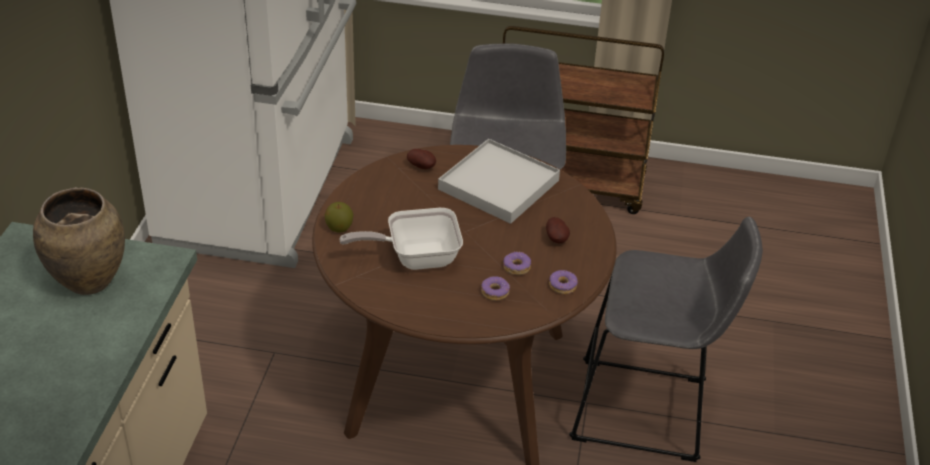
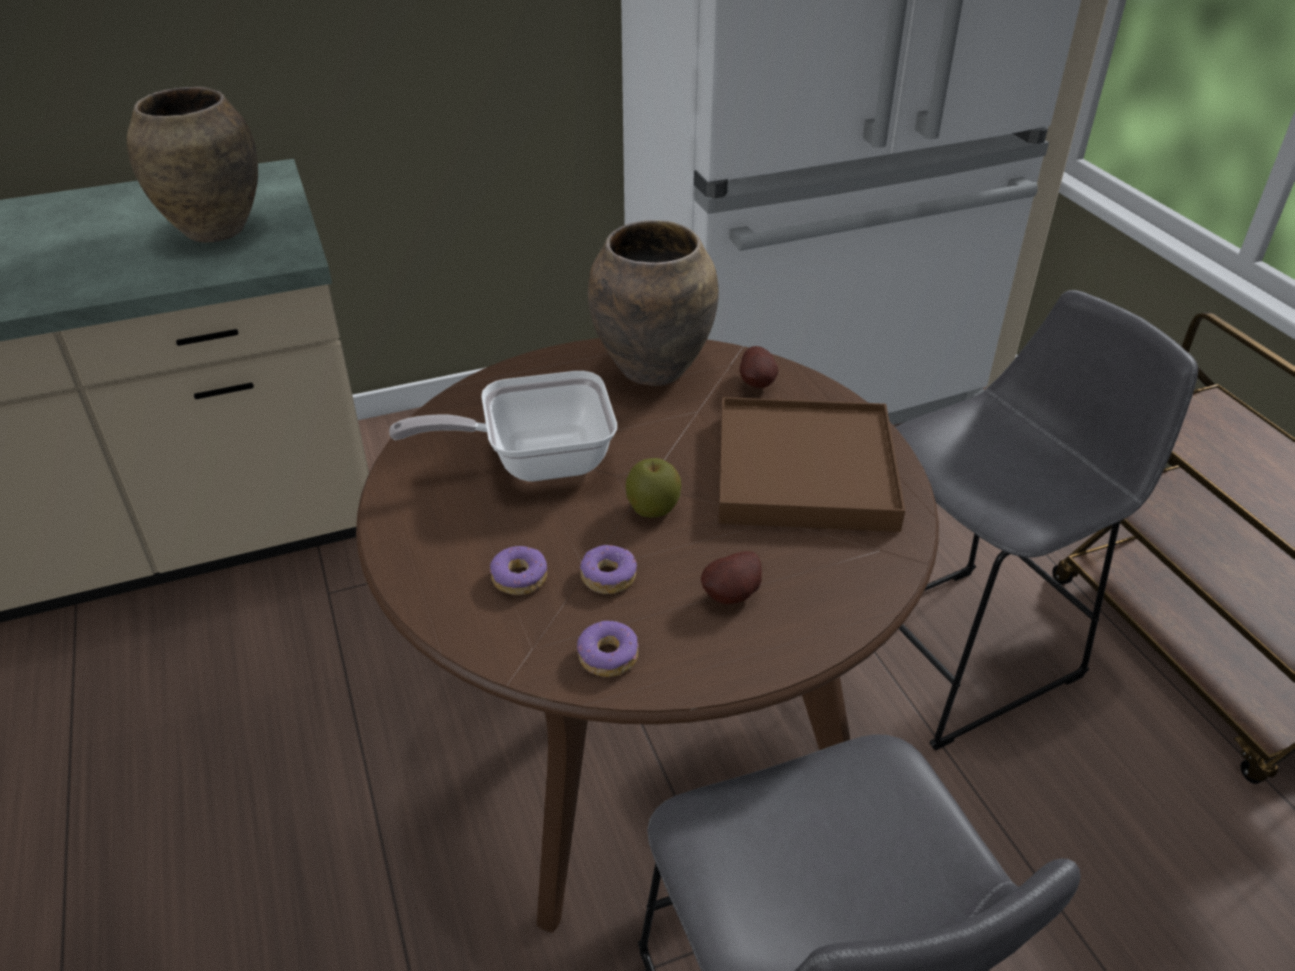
camera: 60 degrees right, 0 degrees up
(339, 228) = (539, 372): apple -> apple (653, 509)
(378, 191) = (654, 370): none -> brown vase
(415, 257) = (534, 461): frying pan -> frying pan turned 60 degrees counterclockwise
(498, 185) = (805, 471): white tray -> brown tray

